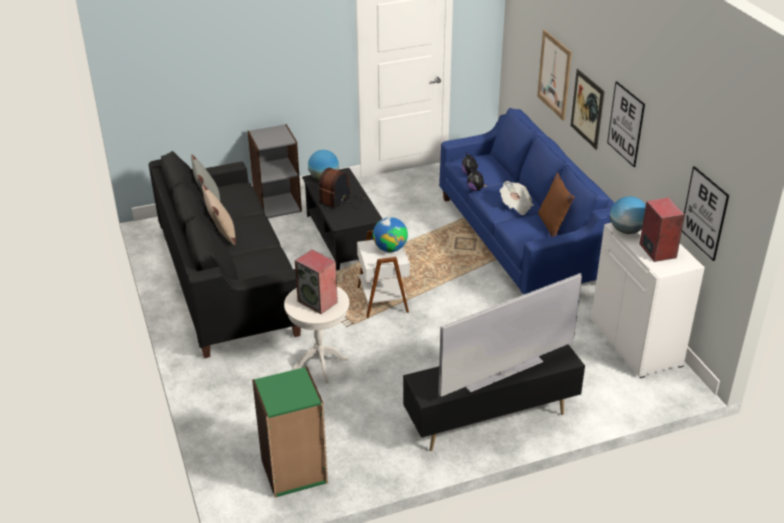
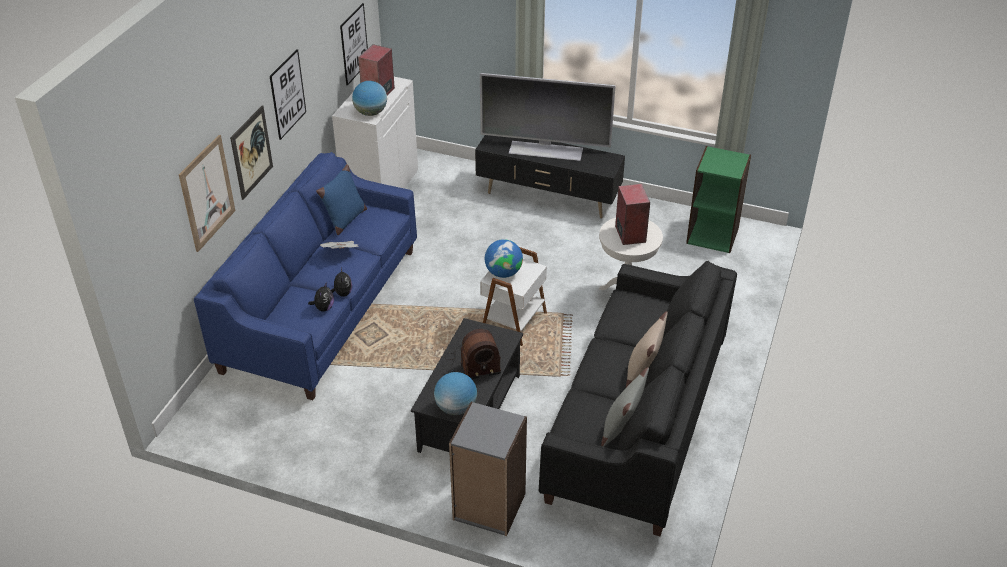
camera: 140 degrees left, 5 degrees up
(552, 225) = (345, 220): brown pillow -> blue pillow

